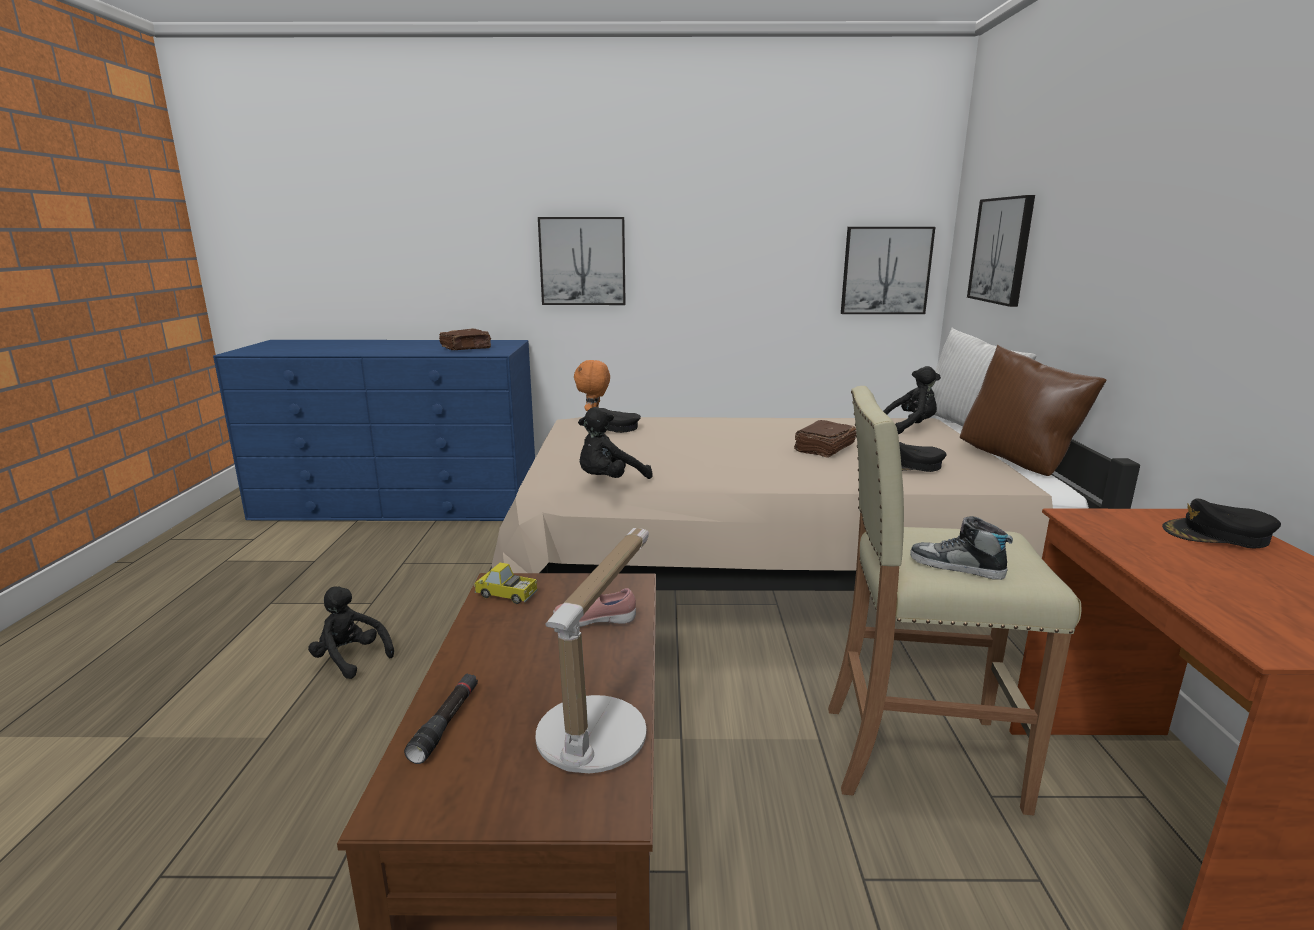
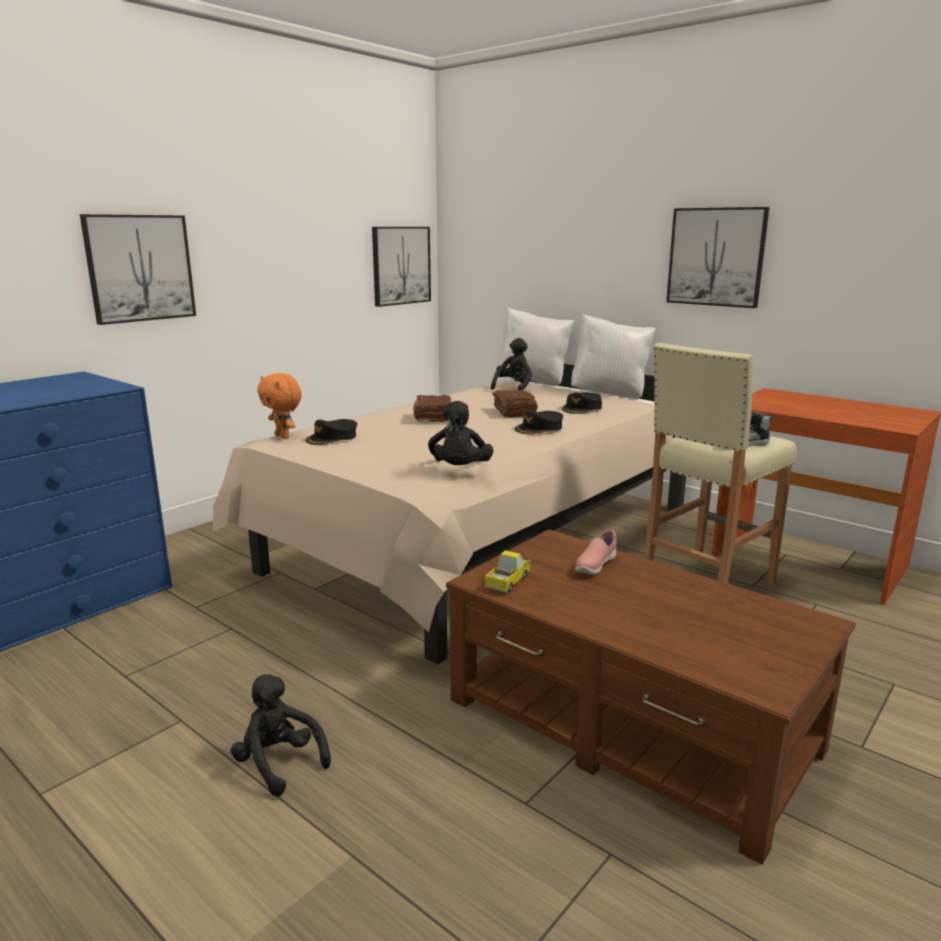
camera: 50 degrees left, 0 degrees up
(350, 659) = (279, 763): black plush toy -> black plush toy turned 60 degrees clockwise
(446, 723) = (679, 649): black flashlight -> none
(466, 348) = (52, 390): brown book -> brown book (434, 417)
(506, 595) = (507, 582): toy truck -> toy truck turned 150 degrees clockwise
(598, 727) = (732, 603): table lamp -> none
(1001, 250) = (512, 245): picture -> picture (716, 257)
(1018, 463) = (610, 395): brown pillow -> white pillow
(1217, 535) = (793, 397): black cap -> black cap (539, 428)

